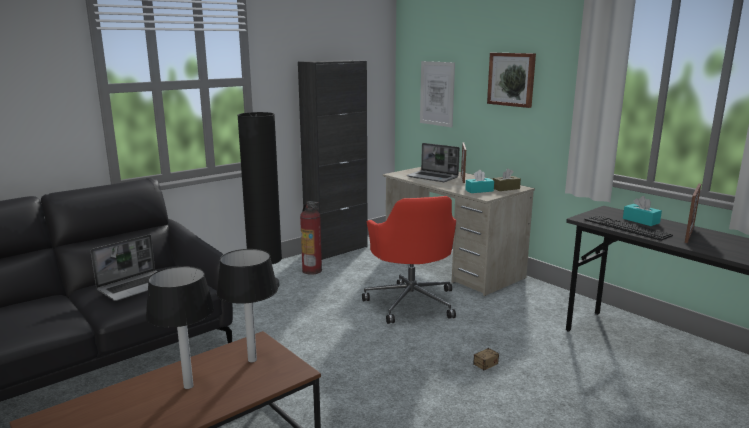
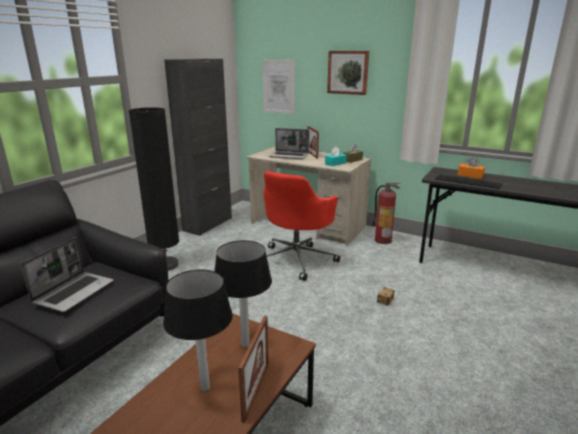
camera: 20 degrees left, 5 degrees up
(312, 270) = (198, 245): fire extinguisher -> fire extinguisher (383, 240)
(411, 302) = (297, 259): red office chair -> red office chair turned 60 degrees clockwise
(641, 221) = (470, 175): turquoise tissue box -> orange tissue box
(689, 234) = (510, 182): picture frame -> picture frame (256, 391)

